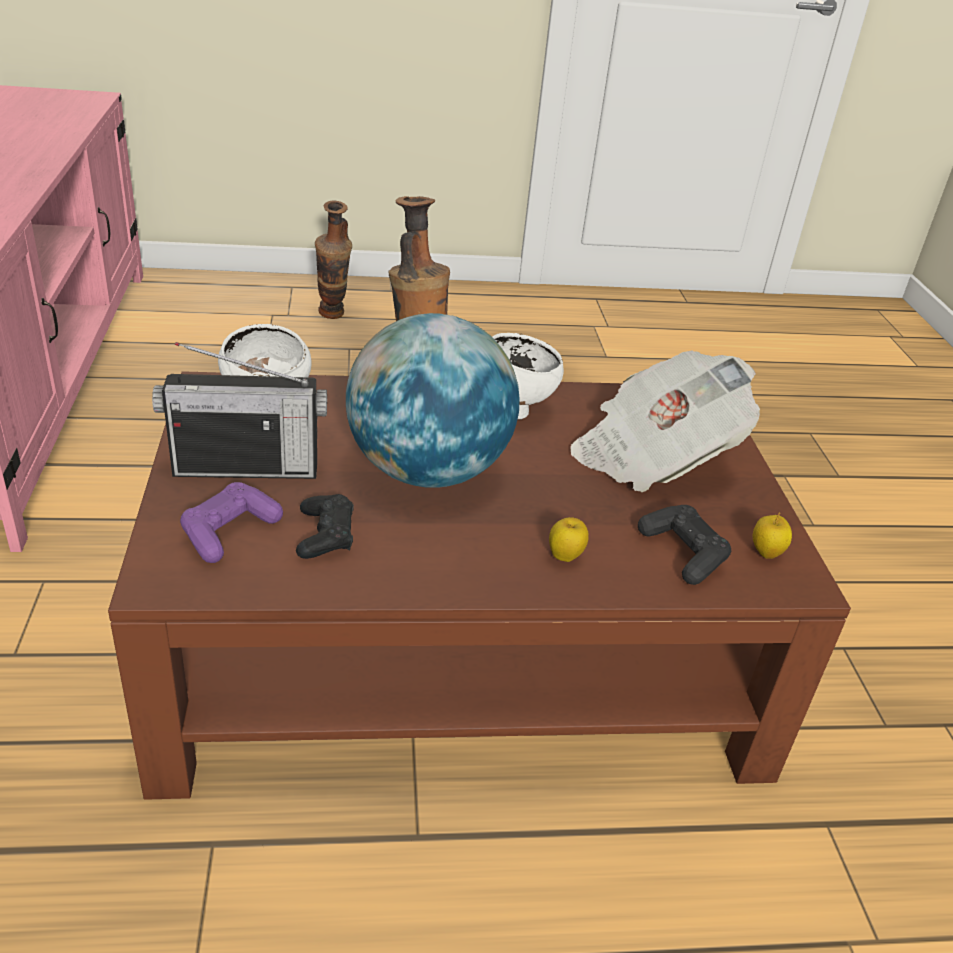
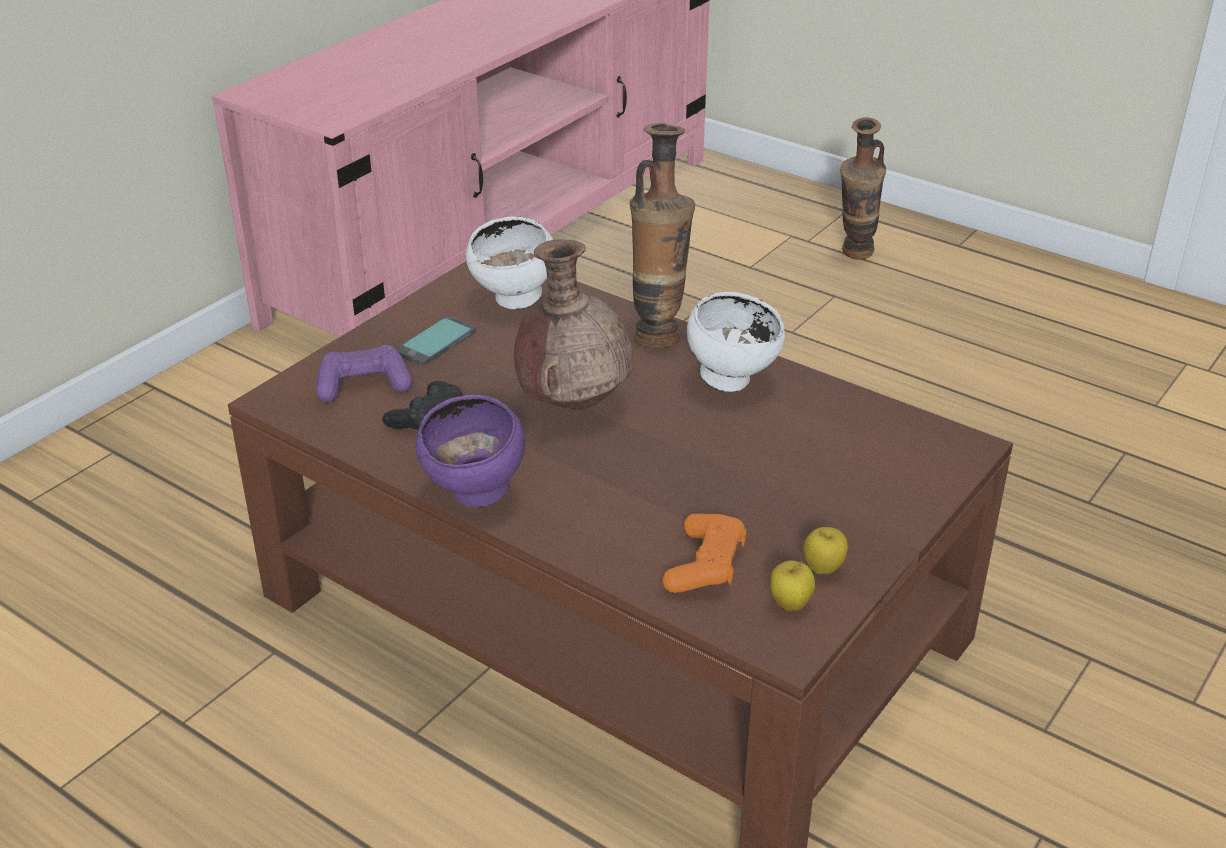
camera: 45 degrees right, 0 degrees up
(246, 467) = (436, 343): radio -> phone
(427, 471) = (574, 402): globe -> brown vase
(459, 583) = (476, 496): none -> purple bowl
(565, 557) = (591, 518): apple -> apple (823, 570)
(654, 456) = (813, 476): newspaper -> none
(683, 553) = (705, 565): black game controller -> orange game controller

